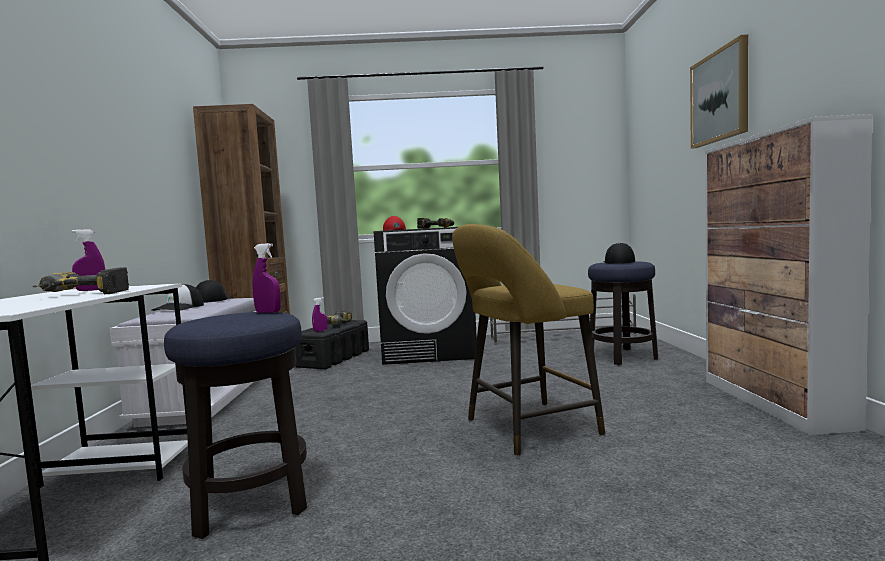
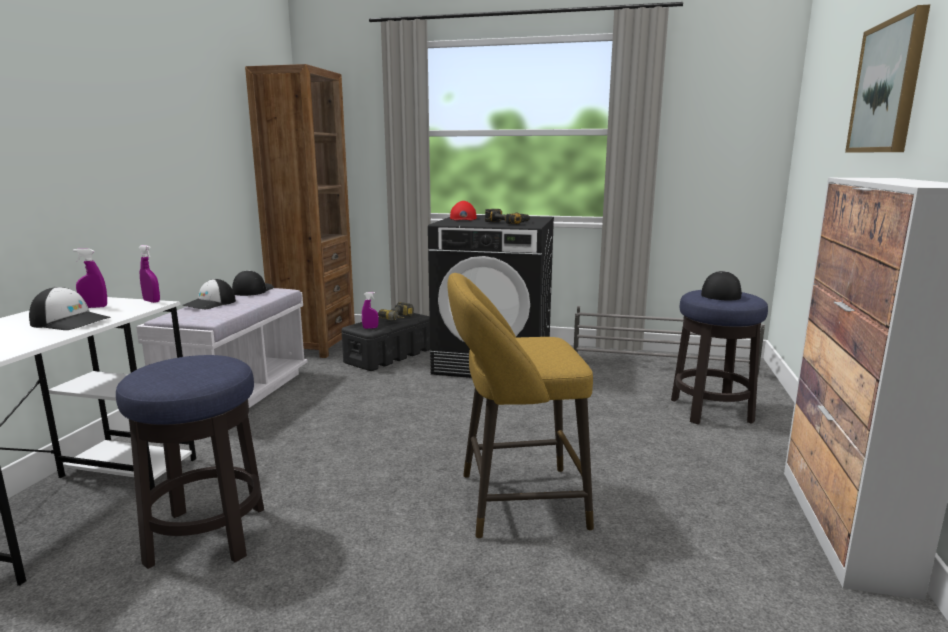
camera: 15 degrees right, 10 degrees up
(81, 295) = (71, 322): power drill -> cap
(268, 312) = (223, 363): purple spray bottle -> purple spray bottle (151, 301)

